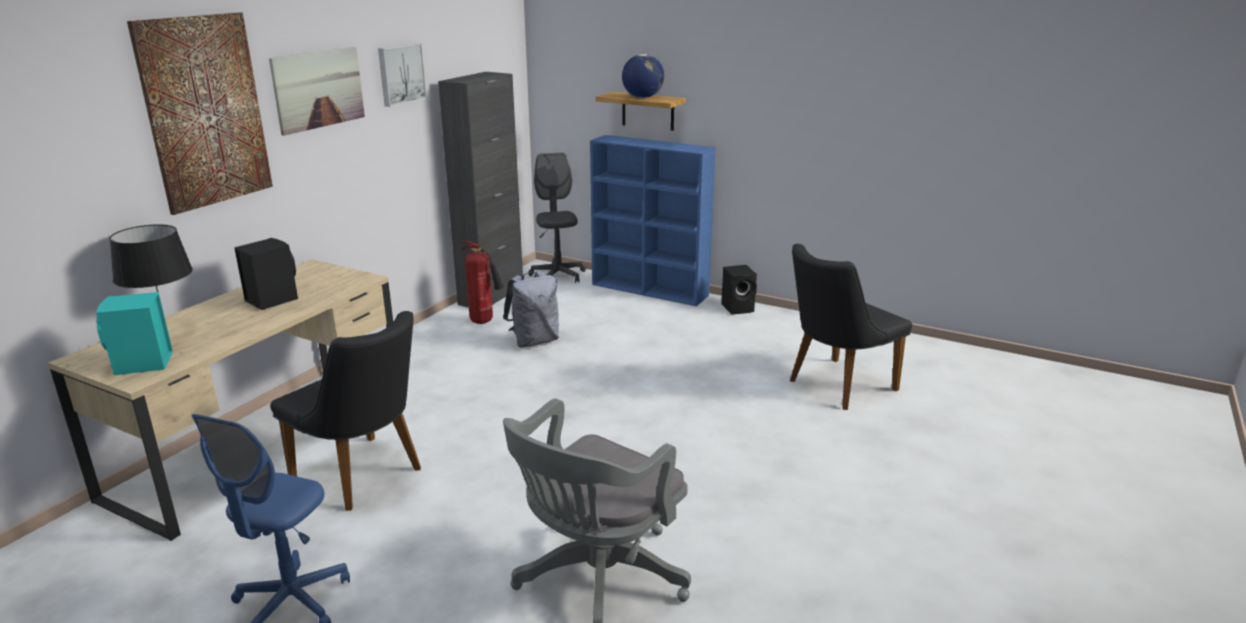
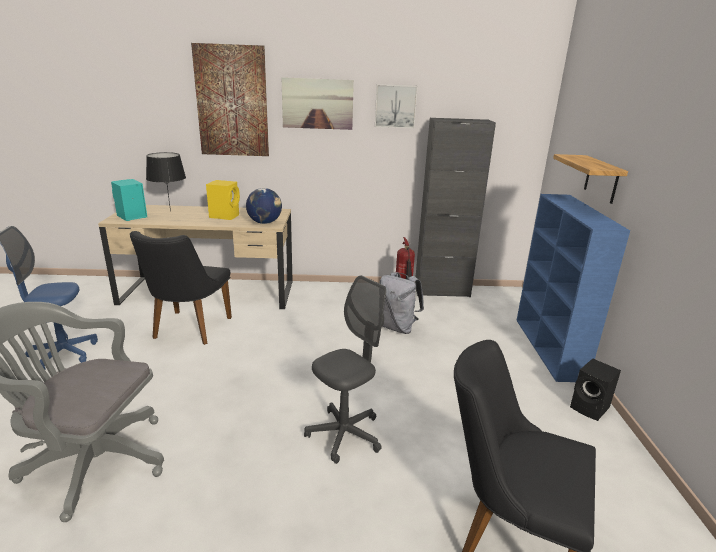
camera: 60 degrees right, 0 degrees up
(271, 299) = (225, 216): black speaker -> yellow speaker
(558, 276) = (508, 303): grey office chair -> grey office chair (344, 435)
(642, 97) = (587, 162): globe -> globe (265, 222)

